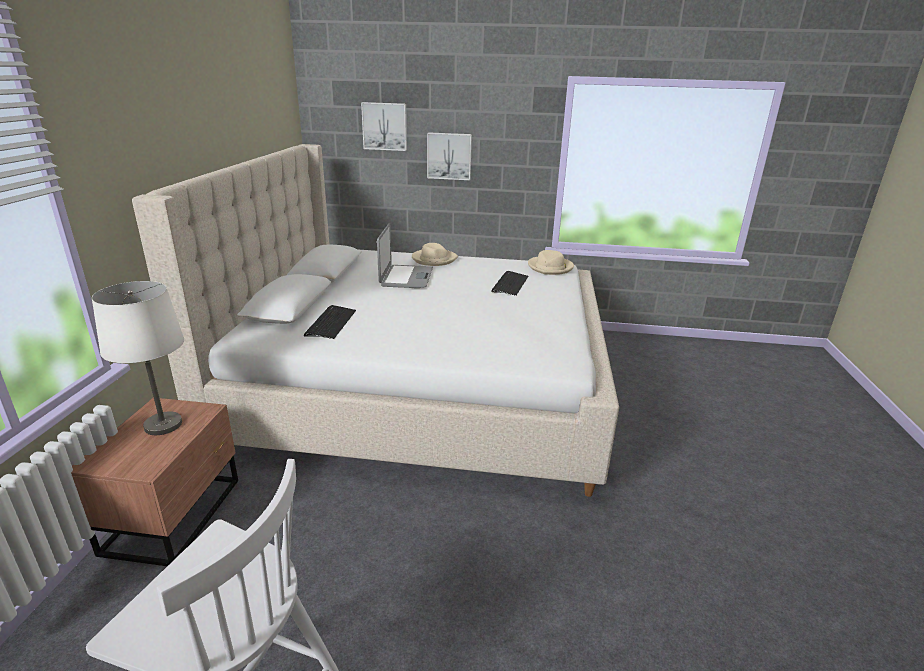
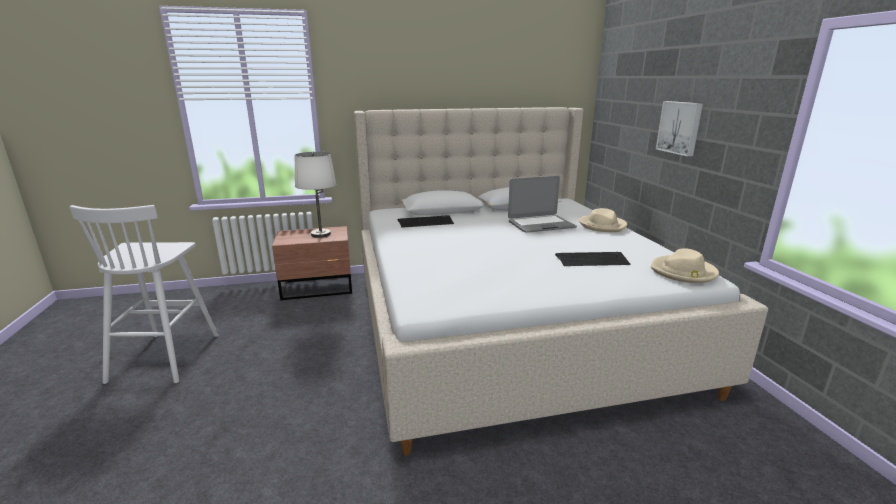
camera: 70 degrees right, 5 degrees down
(385, 126) = (640, 94): picture -> none

